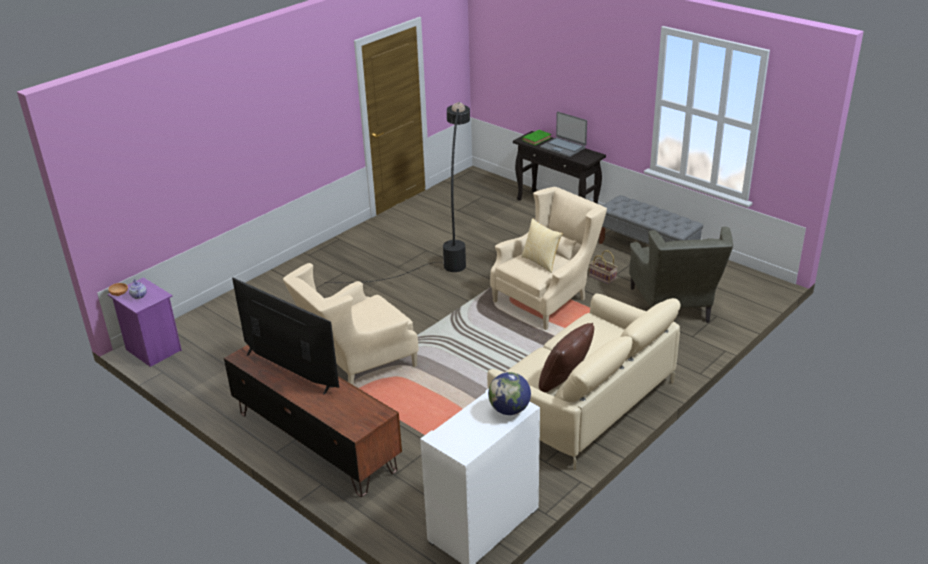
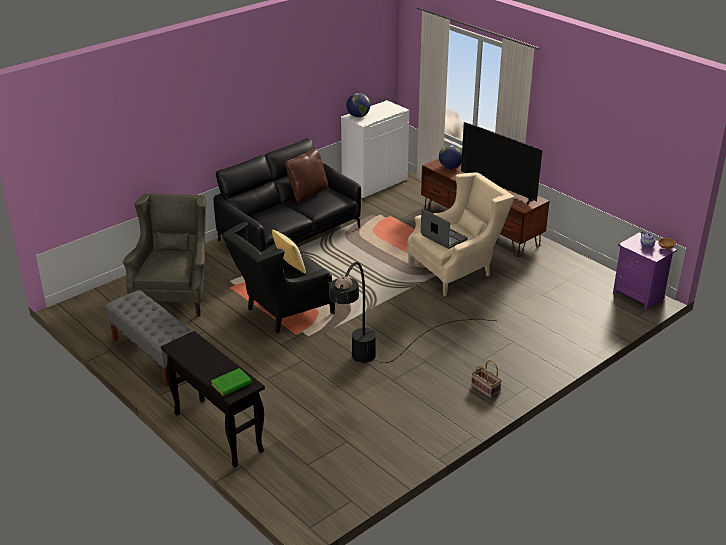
camera: 175 degrees left, 0 degrees up
(354, 410) = (450, 167): none -> globe
(547, 298) = (282, 312): beige armchair -> black armchair
(563, 148) = (205, 364): laptop -> laptop (443, 237)
(583, 402) = (290, 234): beige sofa -> black sofa
(601, 277) = (220, 329): basket -> basket (486, 388)

